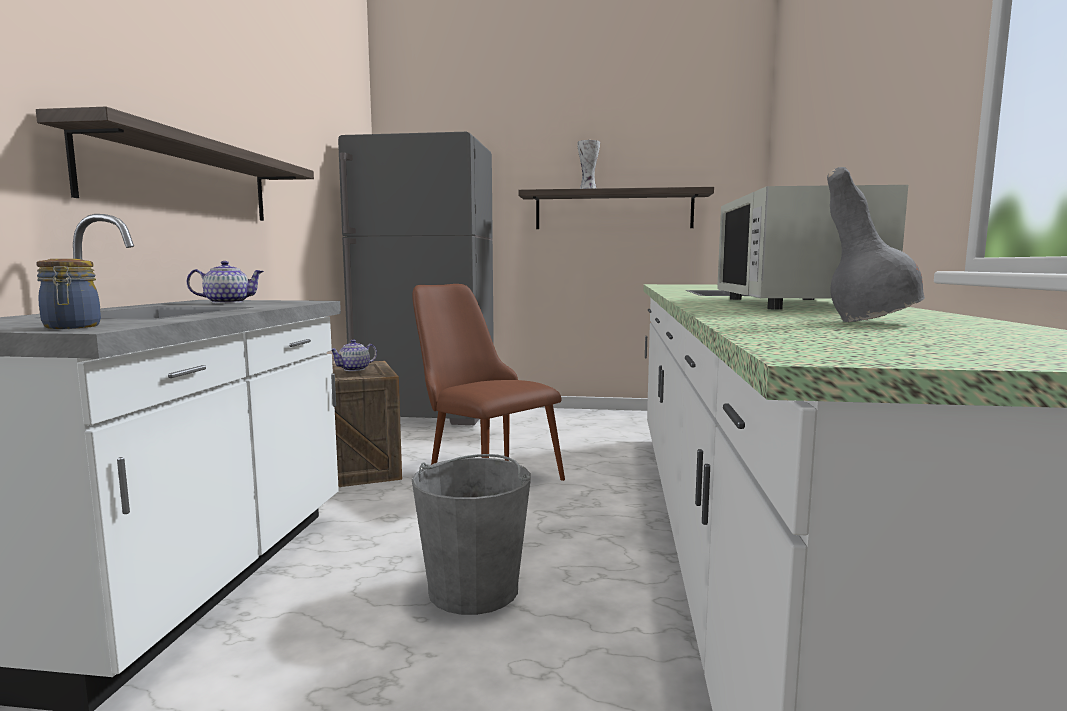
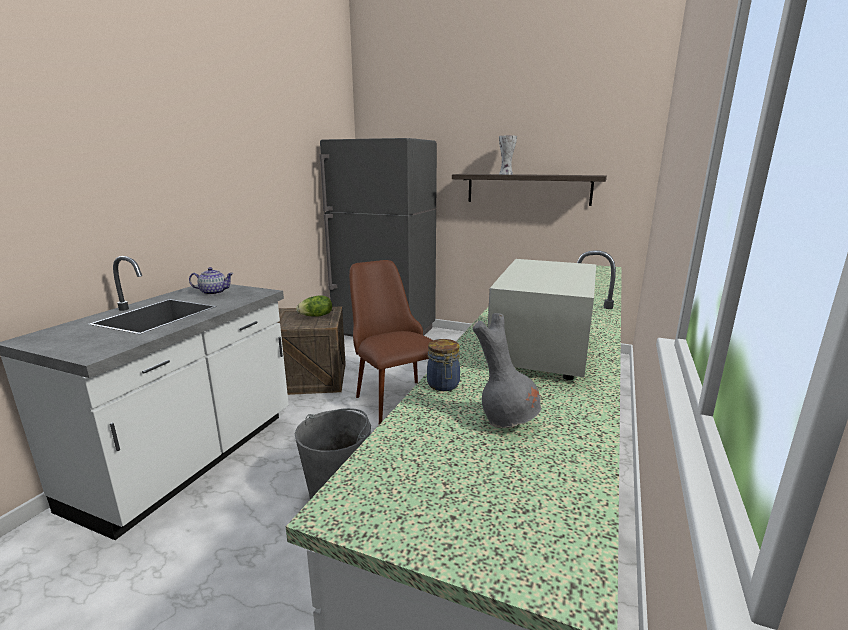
camera: 15 degrees right, 10 degrees up
(72, 327) = (86, 350): jar -> jar (443, 385)
(184, 180) = (194, 206): shelf -> none
(355, 369) = (316, 316): teapot -> lettuce

